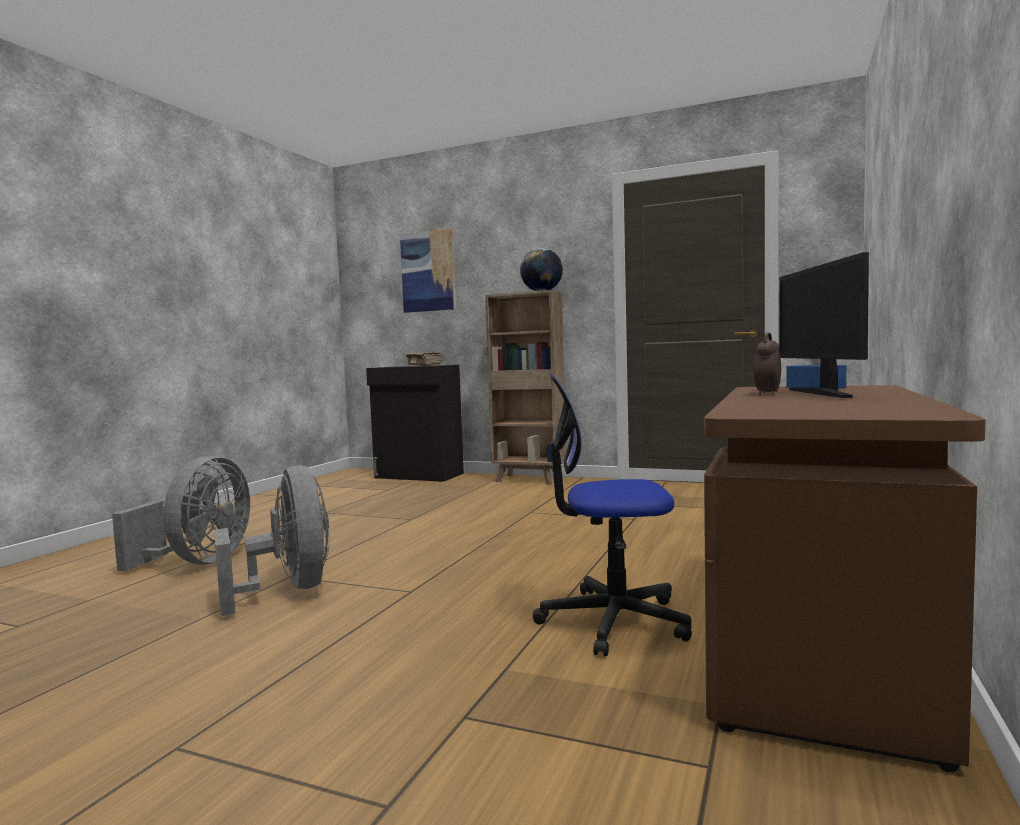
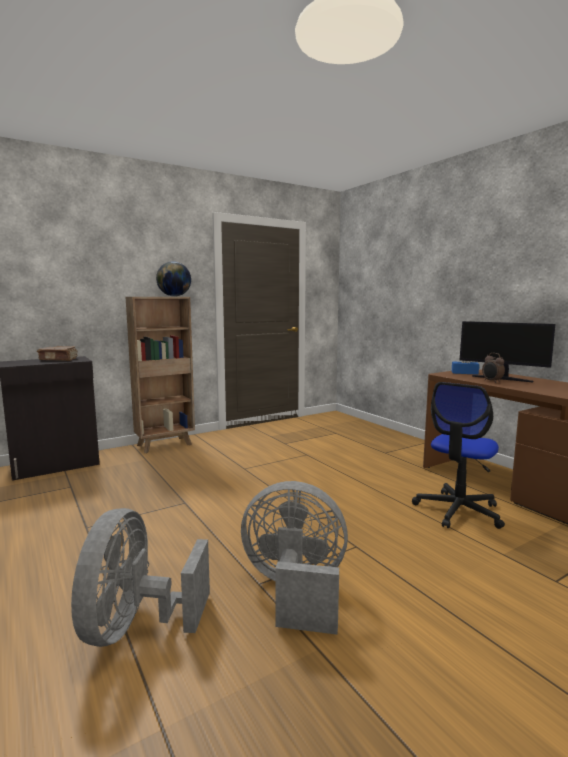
camera: 55 degrees left, 5 degrees up
(199, 562) = (136, 626): grey fan -> grey fan turned 135 degrees counterclockwise
(428, 271) = (41, 265): picture -> none

